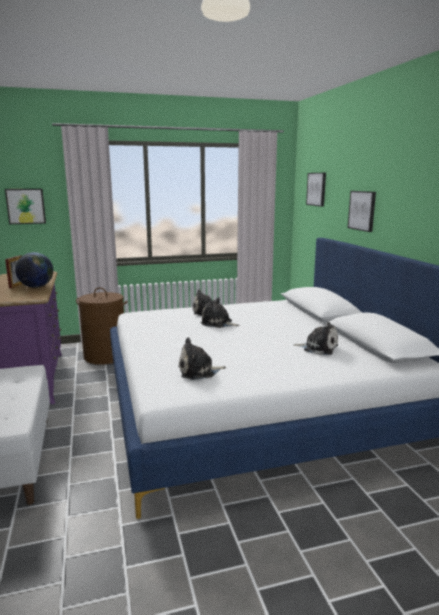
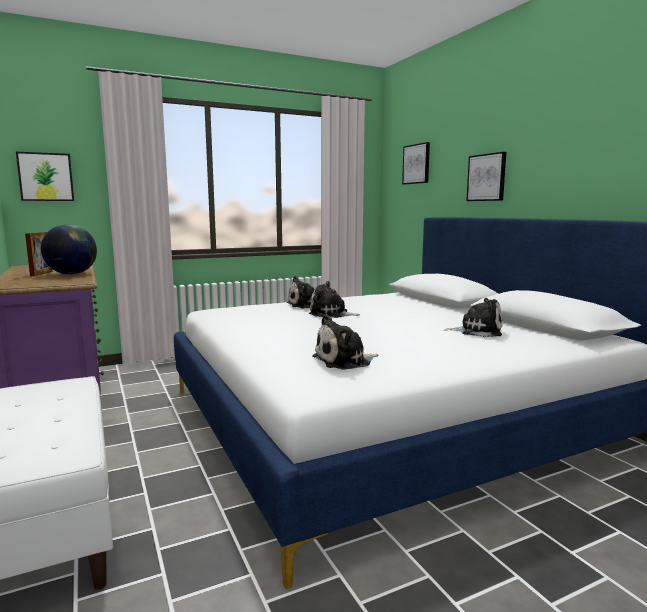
camera: 10 degrees left, 5 degrees down
(105, 356) = (161, 377): brown laundry basket -> none

